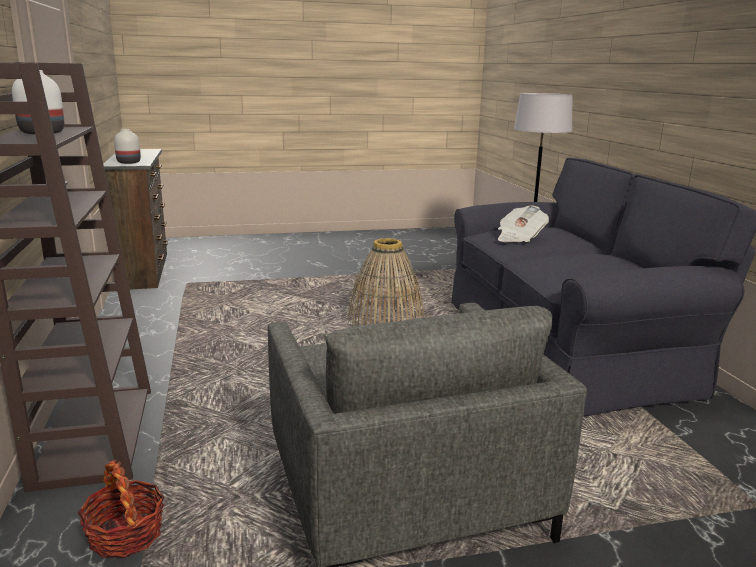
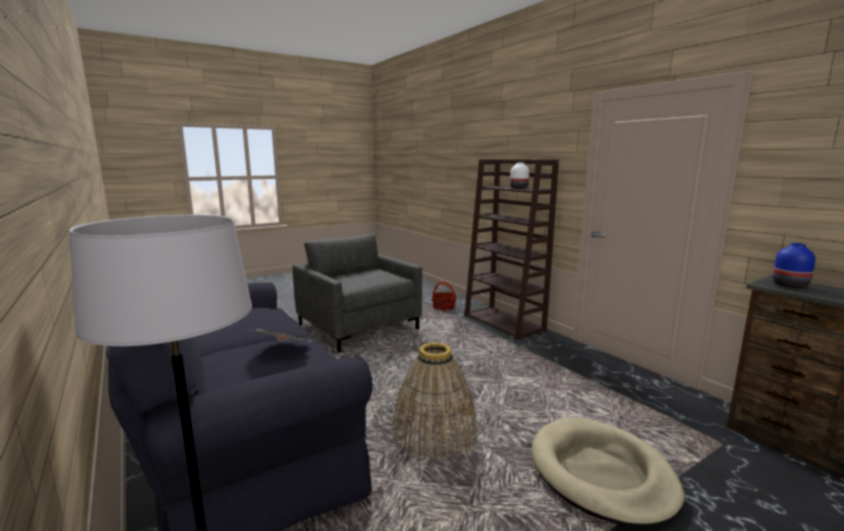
camera: 160 degrees right, 5 degrees down
(128, 162) = (790, 285): white vase -> blue vase
(294, 287) = (601, 474): none -> beige dog bed

